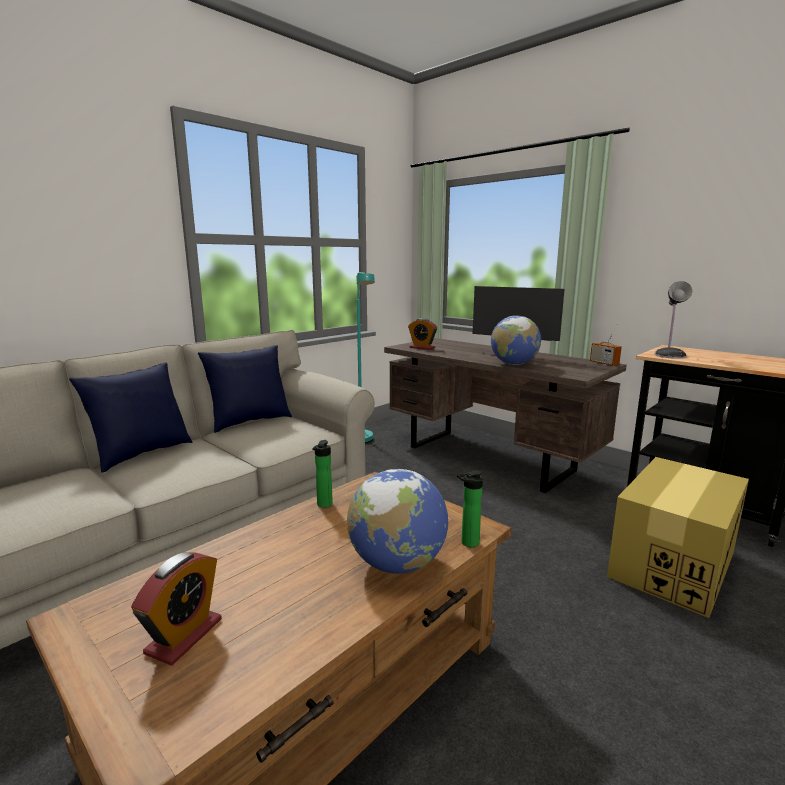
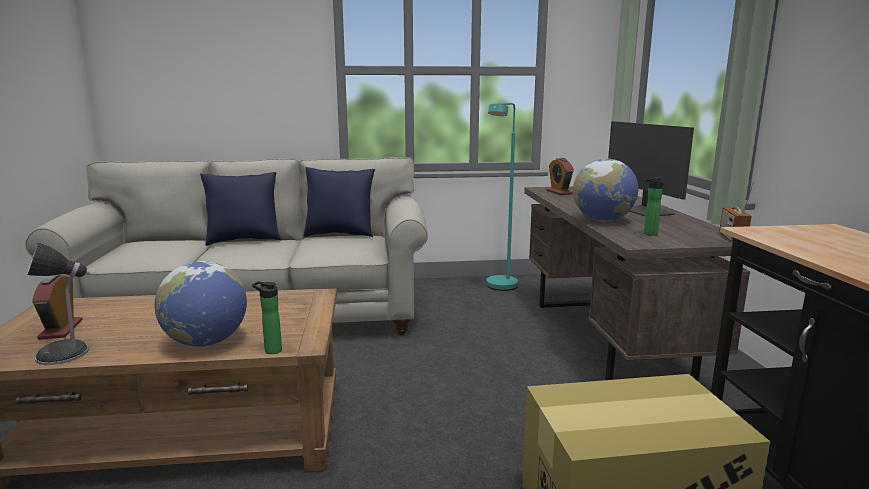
camera: 40 degrees right, 0 degrees up
(184, 636) = (61, 329): alarm clock -> alarm clock turned 105 degrees clockwise
(323, 505) = (254, 297): bottle -> bottle (649, 234)
(670, 355) = (776, 234): table lamp -> table lamp (66, 353)

